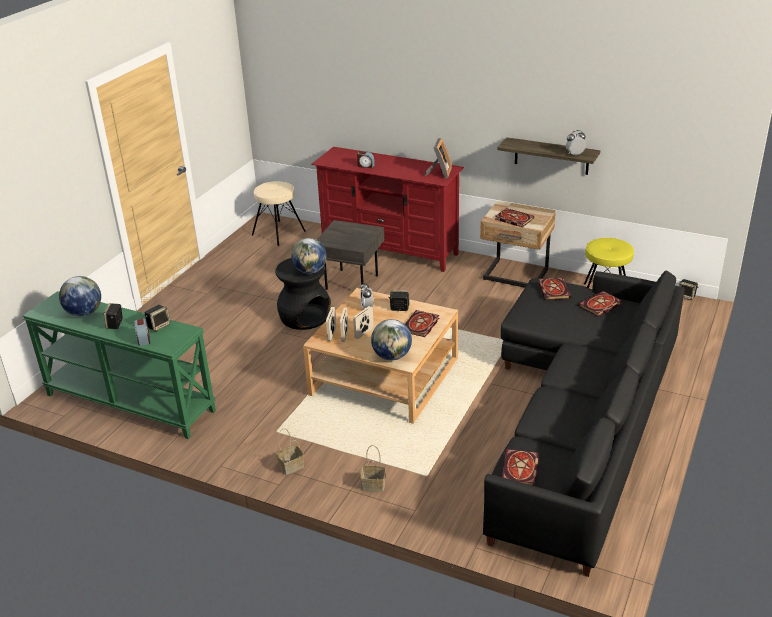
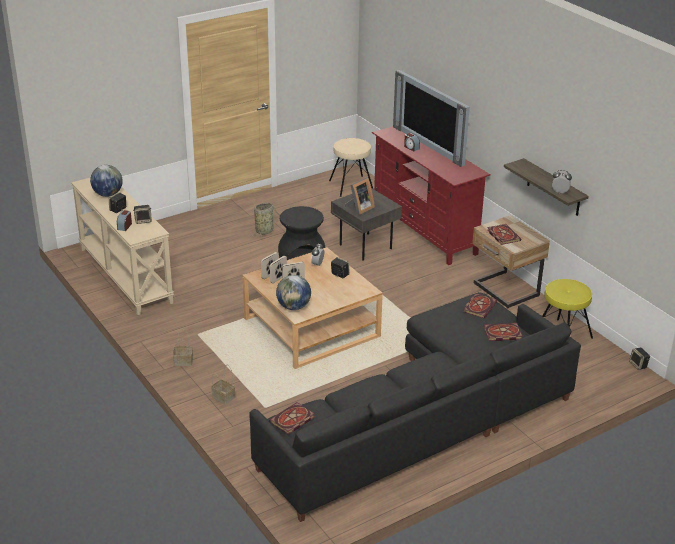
camera: 30 degrees right, 0 degrees up
(129, 403) = (124, 275): green console table -> beige console table
(238, 302) = (265, 231): none -> basket
(310, 271) = (306, 221): globe -> none
(380, 158) = (431, 144): none -> television
(420, 326) = (340, 293): book -> none
(439, 173) = (462, 173): picture frame -> picture frame (359, 209)

